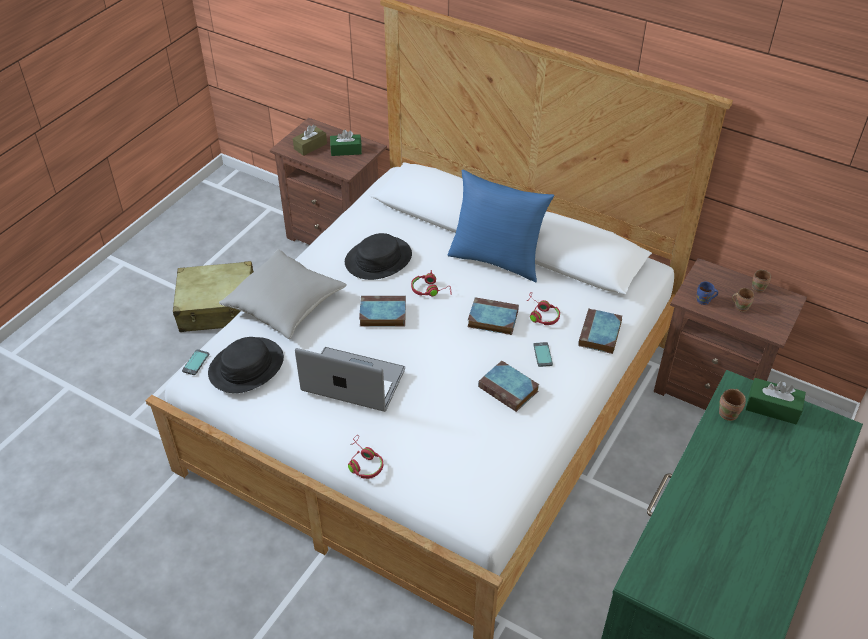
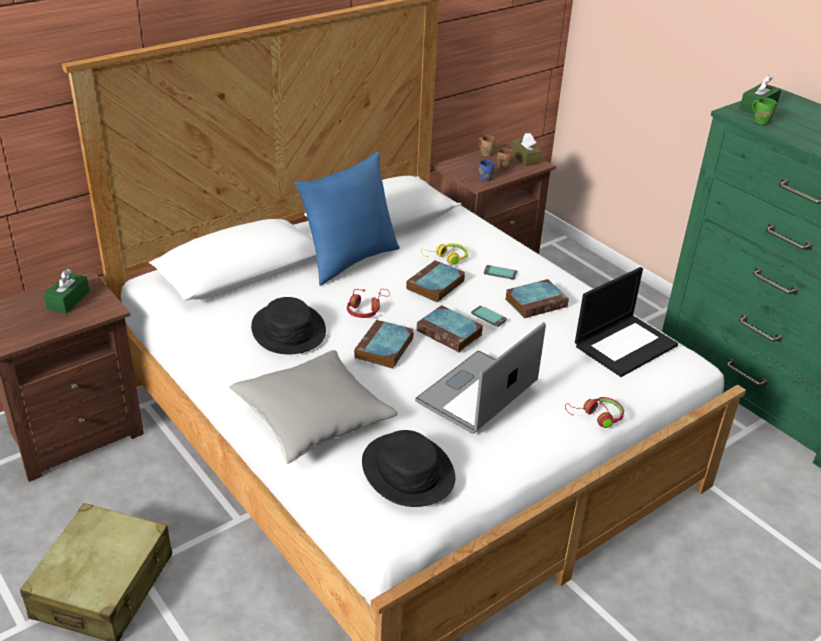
camera: 70 degrees left, 10 degrees down
(196, 363) = (368, 520): phone -> phone (488, 317)
(310, 146) = (26, 324): brown tissue box -> brown tissue box (525, 158)
(481, 465) = (625, 344): none -> laptop
(541, 314) = (446, 258): red headphones -> yellow headphones
(600, 335) = (492, 237): book -> book (451, 333)
(729, 413) = (761, 121): brown mug -> green mug

